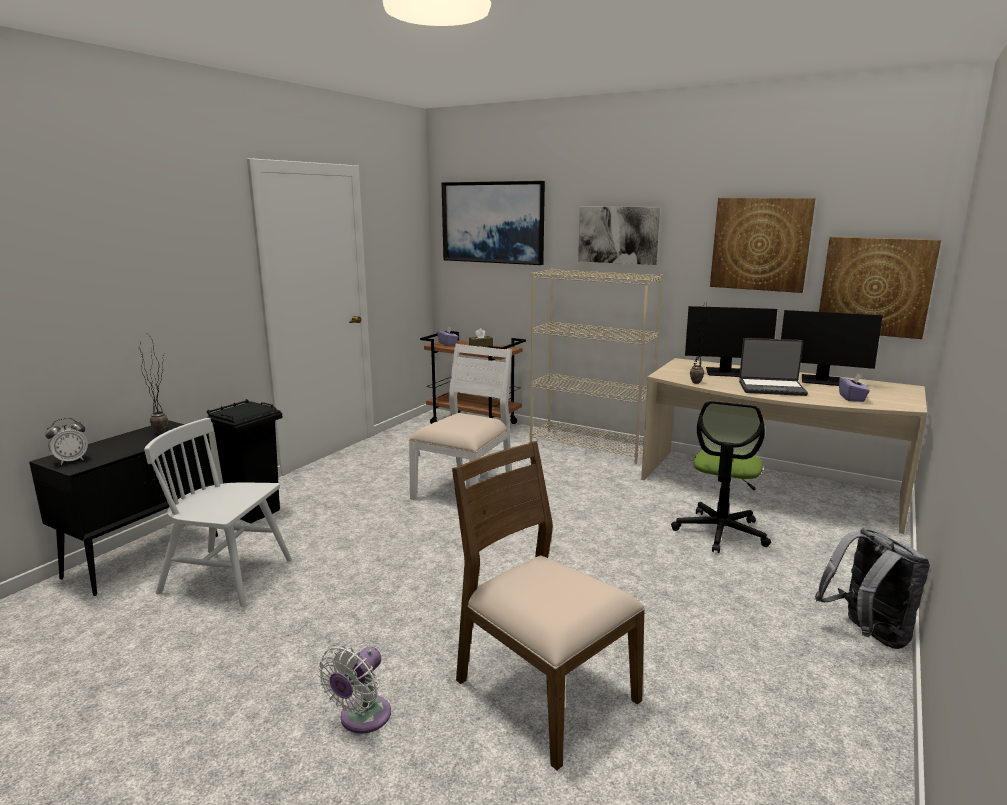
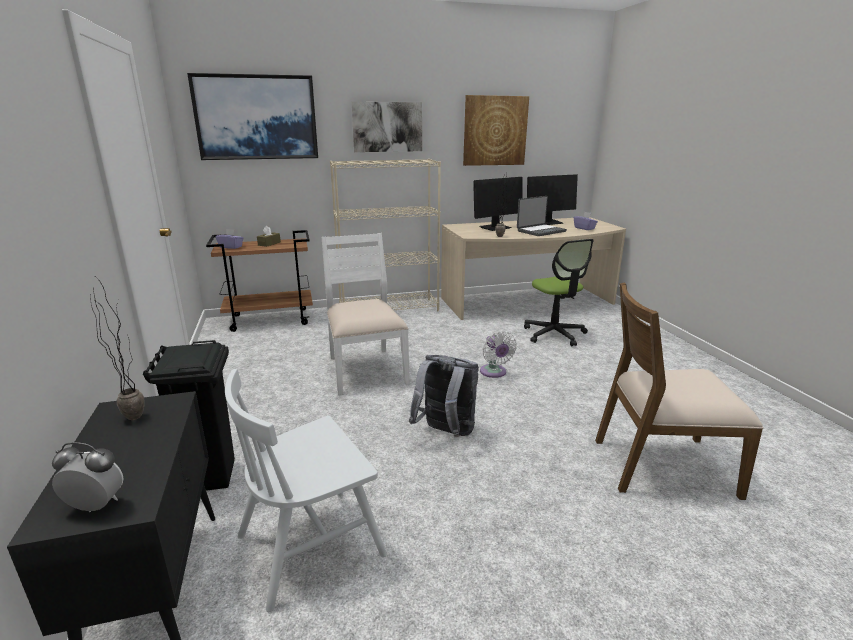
camera: 45 degrees left, 5 degrees up
(71, 461) = (96, 506): alarm clock -> alarm clock turned 90 degrees counterclockwise
(361, 718) = (631, 557): white fan -> white fan (494, 373)
(866, 634) = (690, 357): grey backpack -> grey backpack (445, 433)
(875, 286) = (562, 156): picture -> none

